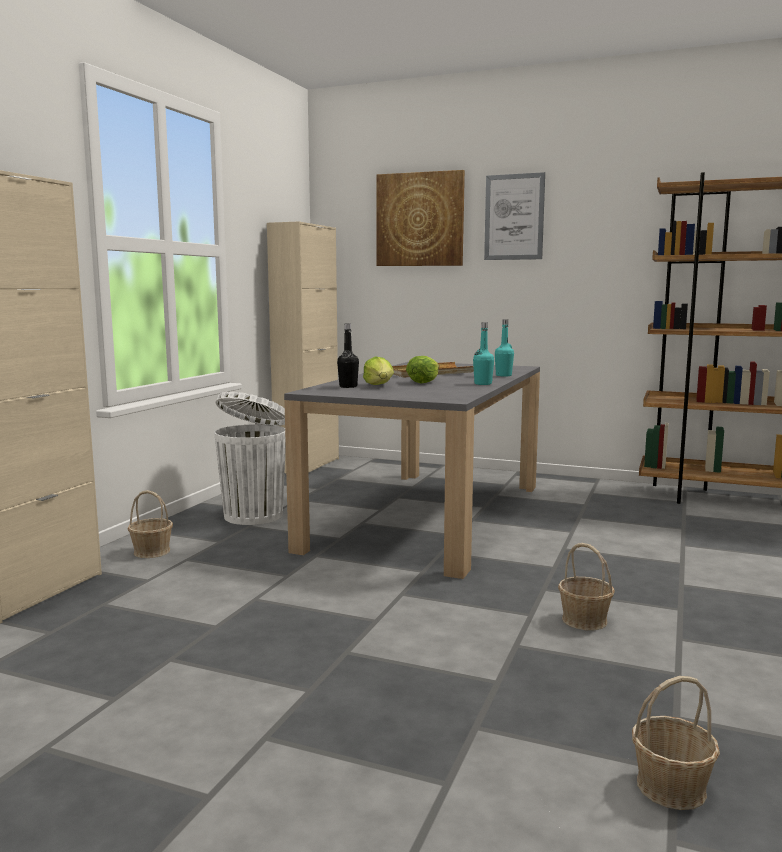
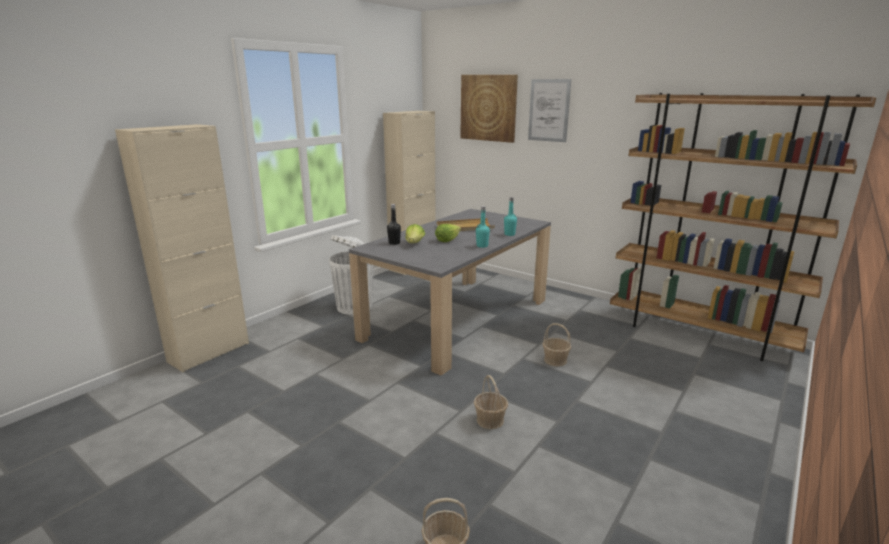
camera: 15 degrees right, 10 degrees up
(152, 551) = (283, 329): basket -> basket (555, 360)

